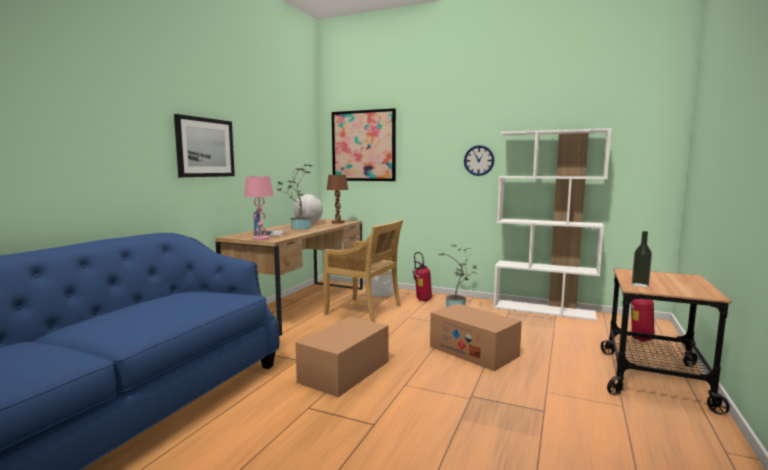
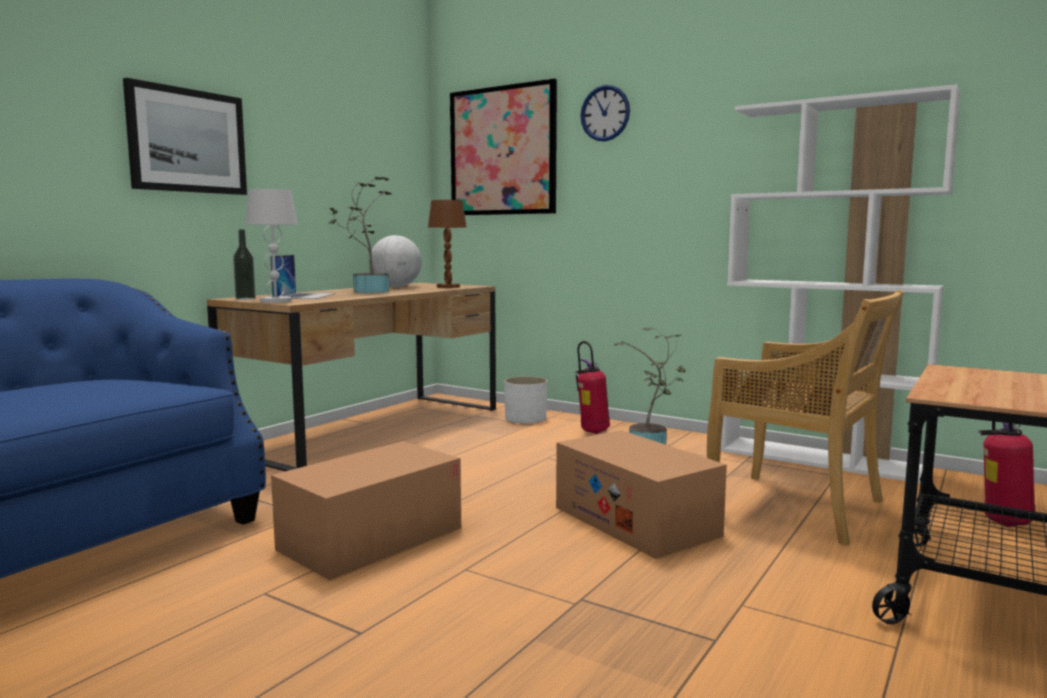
camera: 10 degrees right, 0 degrees up
(260, 239) = (276, 301): pink table lamp -> white table lamp
(364, 310) = (476, 442): beige chair -> beige chair (798, 508)
(479, 160) = (703, 168): wall clock -> wall clock (605, 113)
(640, 285) = (956, 390): bottle -> bottle (245, 299)

